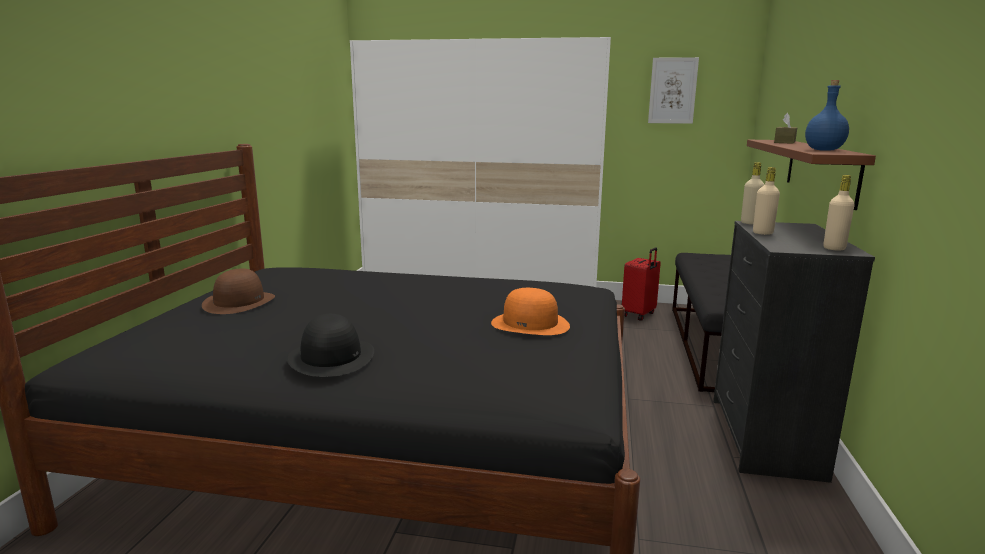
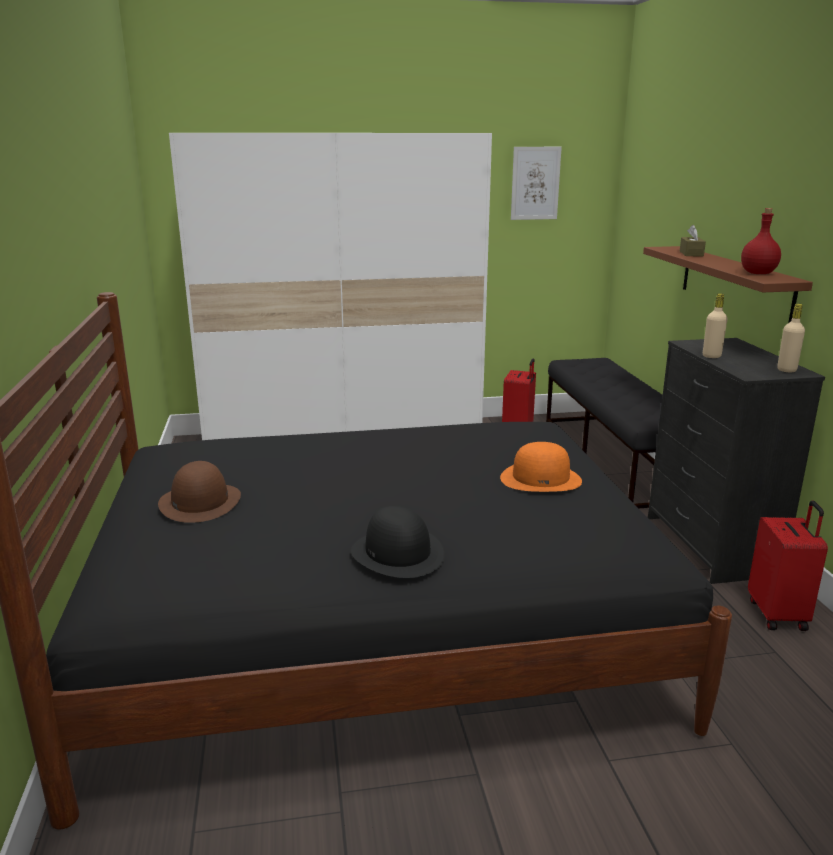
camera: 20 degrees left, 5 degrees up
(749, 223) = (685, 343): beige bottle -> none
(798, 518) = (778, 614): none -> red suitcase
(824, 150) = (758, 273): blue bottle -> red bottle

